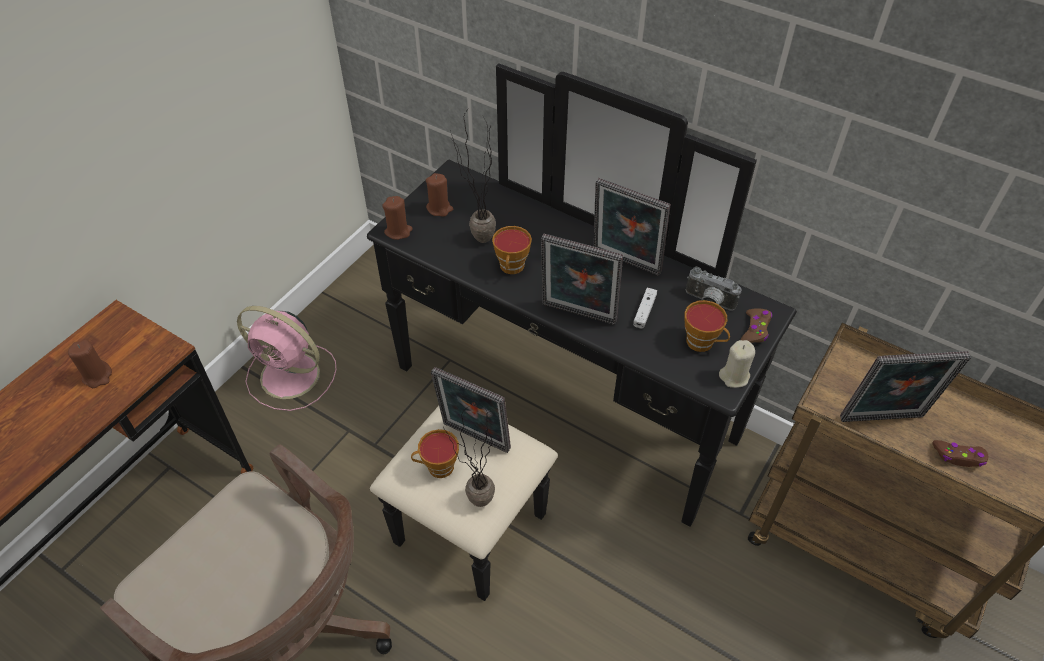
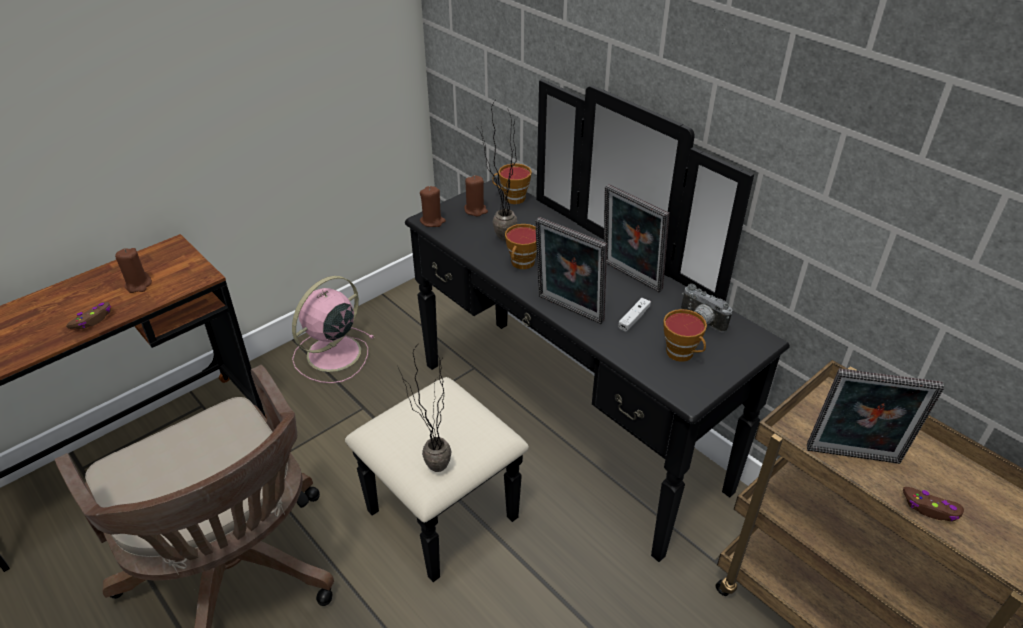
camera: 15 degrees right, 10 degrees down
(292, 376) = (332, 355): pink fan -> pink fan turned 90 degrees clockwise
(437, 468) = (408, 431): cup -> cup (511, 198)
(474, 439) = (451, 415): picture frame -> none
(734, 376) = (704, 388): beige candle -> none
(755, 330) = (740, 352): brown game controller -> brown game controller (93, 320)

